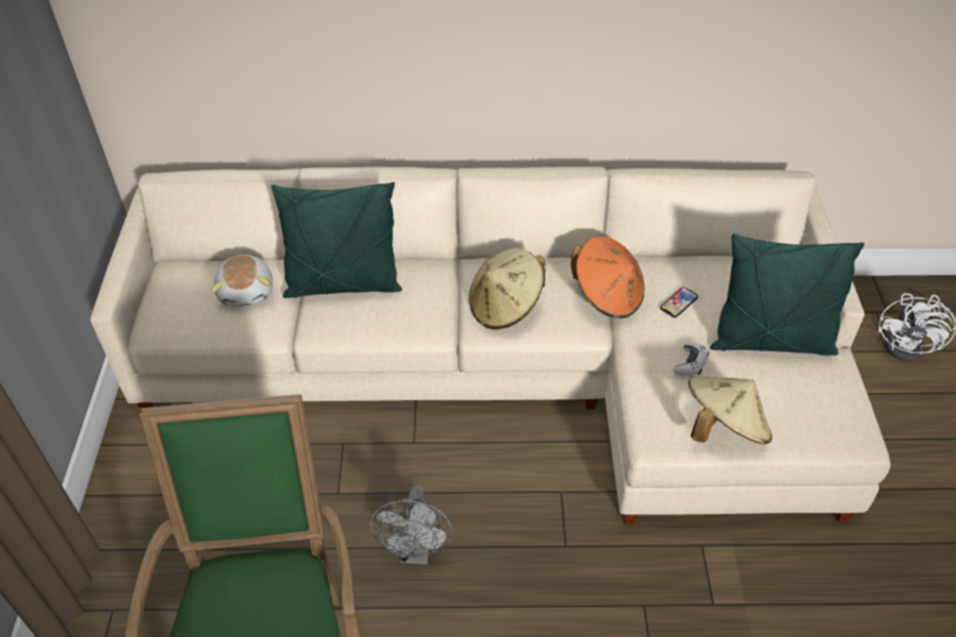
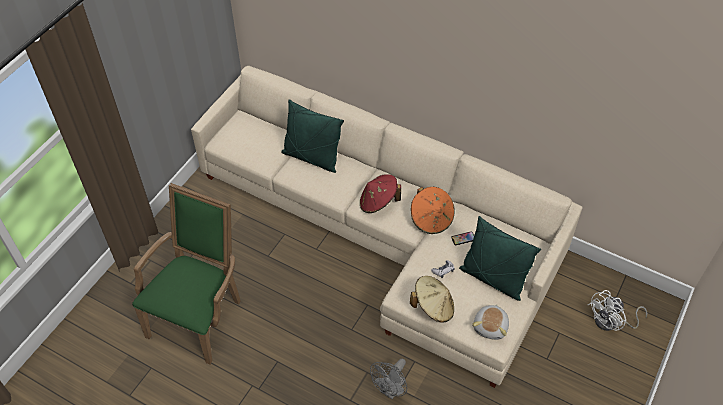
camera: 30 degrees right, 5 degrees up
(247, 291) = (268, 142): plush toy -> plush toy (491, 326)
(416, 551) = (284, 298): grey fan -> grey fan (390, 390)
(505, 307) = (378, 202): beige hat -> red hat

